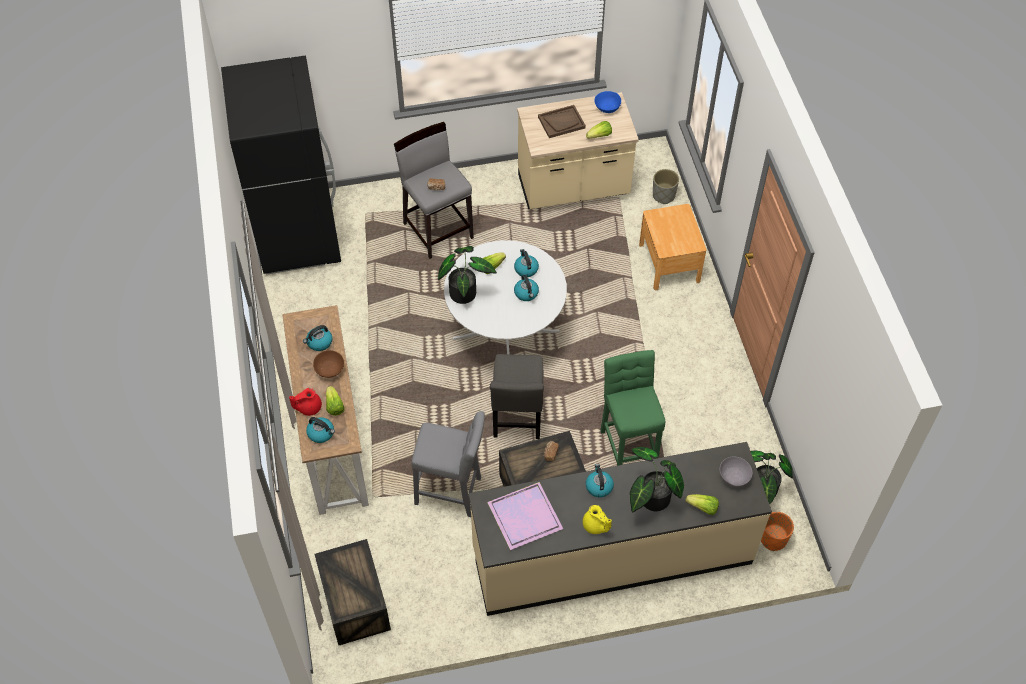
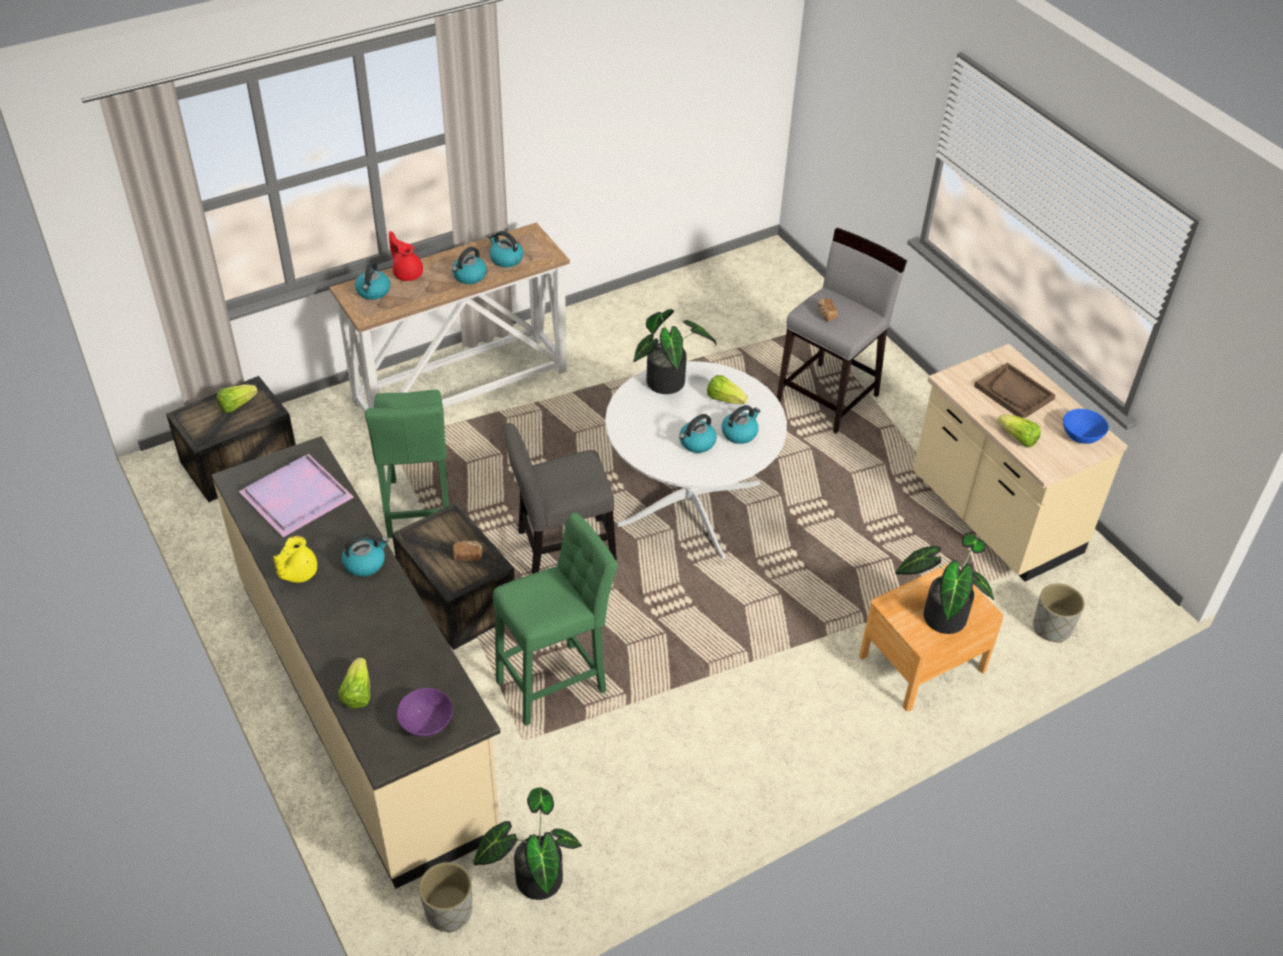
camera: 70 degrees right, 10 degrees down
(297, 235) = (746, 282): black fridge -> none
(330, 369) = (469, 276): brown bowl -> kettle
(334, 406) = (416, 292): lettuce -> lettuce (237, 405)
(452, 493) = (419, 510): grey stool -> green stool
(651, 499) = (358, 626): potted plant -> potted plant (940, 614)
(734, 476) = (426, 723): grey bowl -> purple bowl
(773, 539) = (448, 911): orange planter -> grey planter

